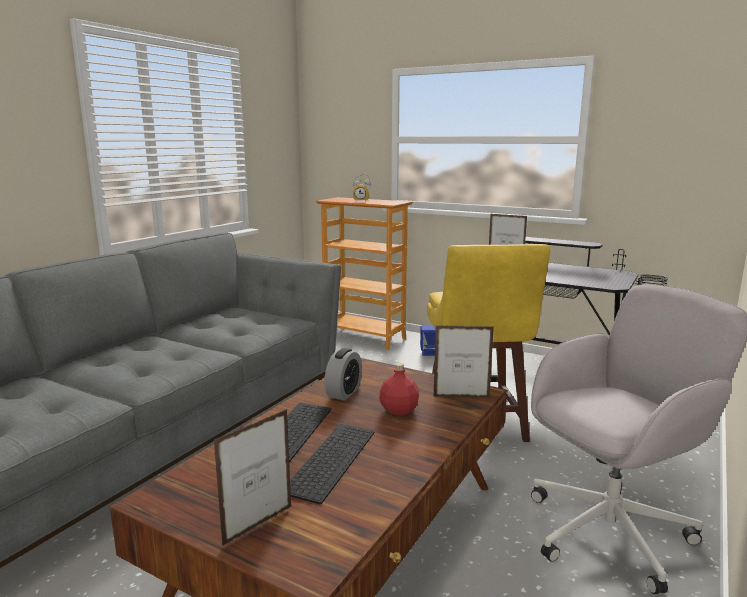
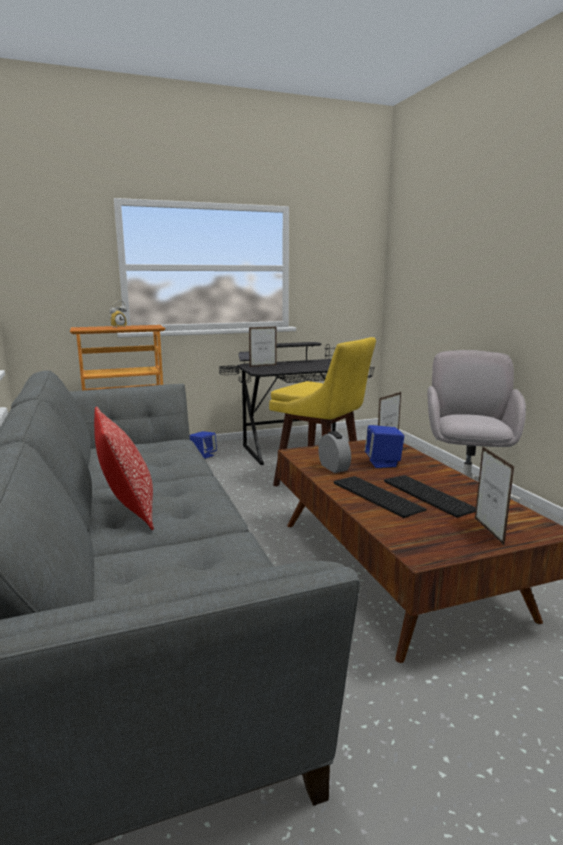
camera: 50 degrees left, 0 degrees up
(120, 356) = (128, 510): none -> pillow
(398, 410) = (383, 463): red bottle -> blue speaker

